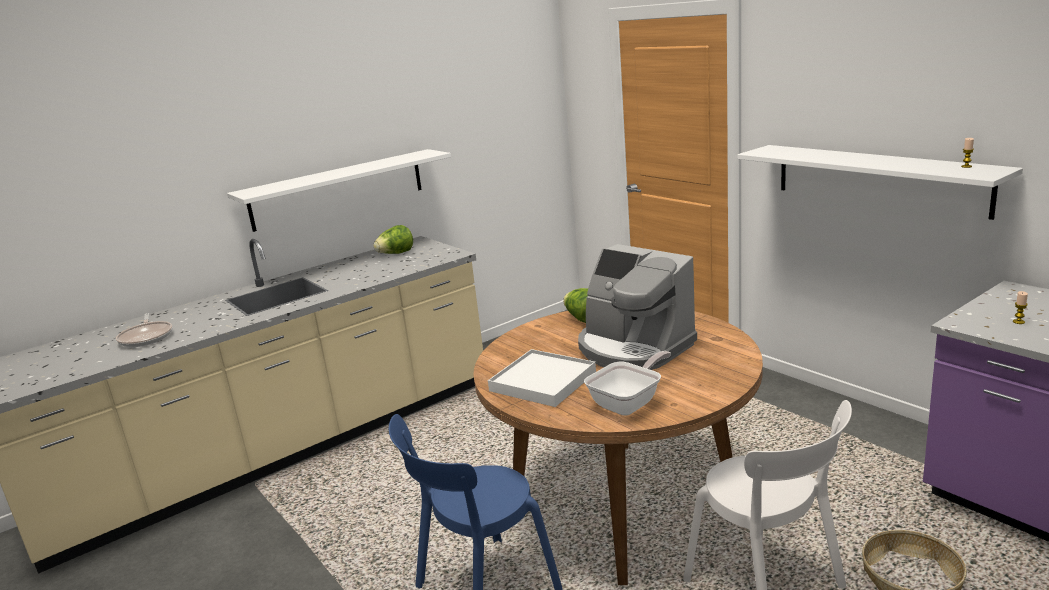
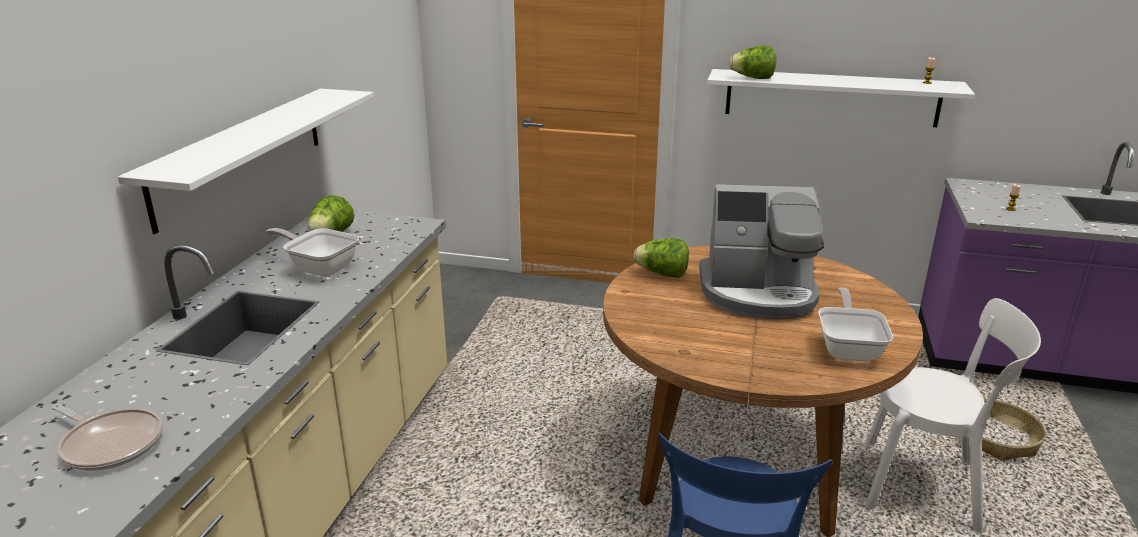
camera: 40 degrees left, 5 degrees up
(359, 271) = (319, 267): none -> frying pan
(543, 382) = (737, 349): white tray -> none
(782, 154) = (753, 78): none -> lettuce

